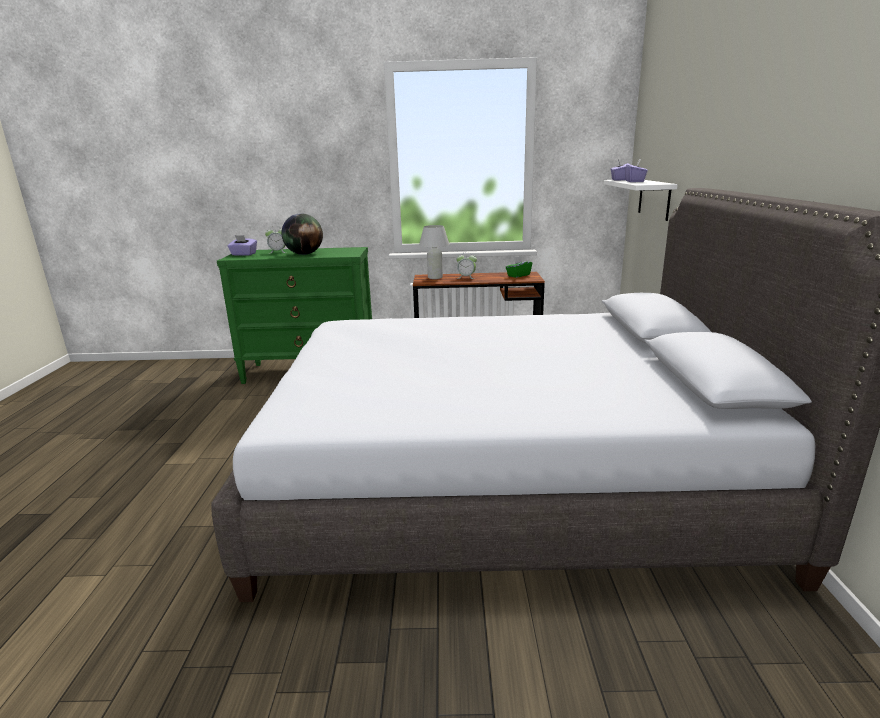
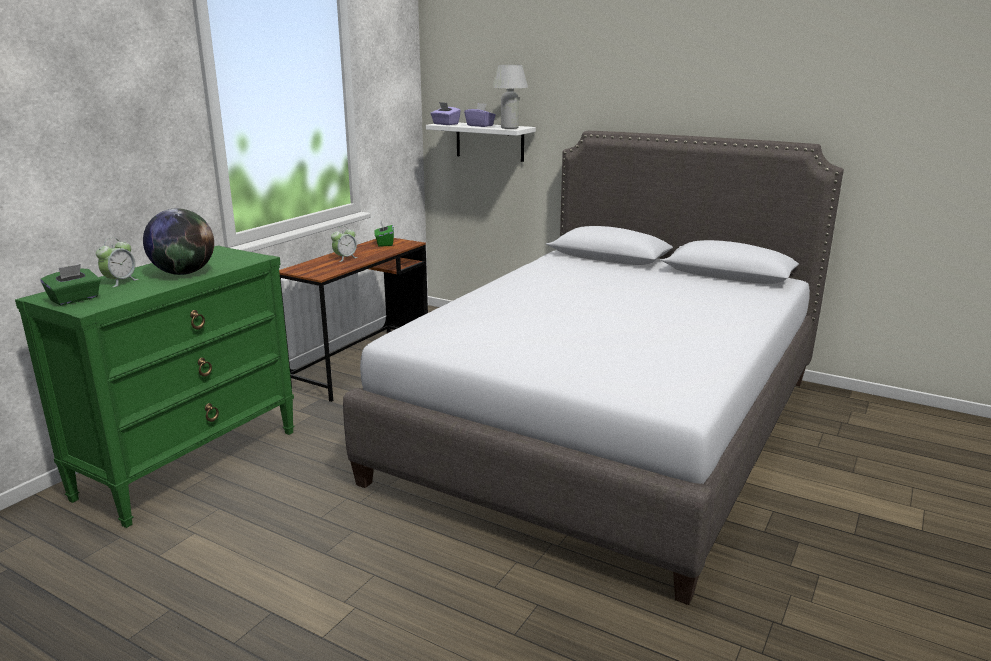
camera: 60 degrees left, 0 degrees up
(243, 254) = (75, 299): purple tissue box -> green tissue box
(435, 277) = (314, 267): white table lamp -> white table lamp (509, 128)

